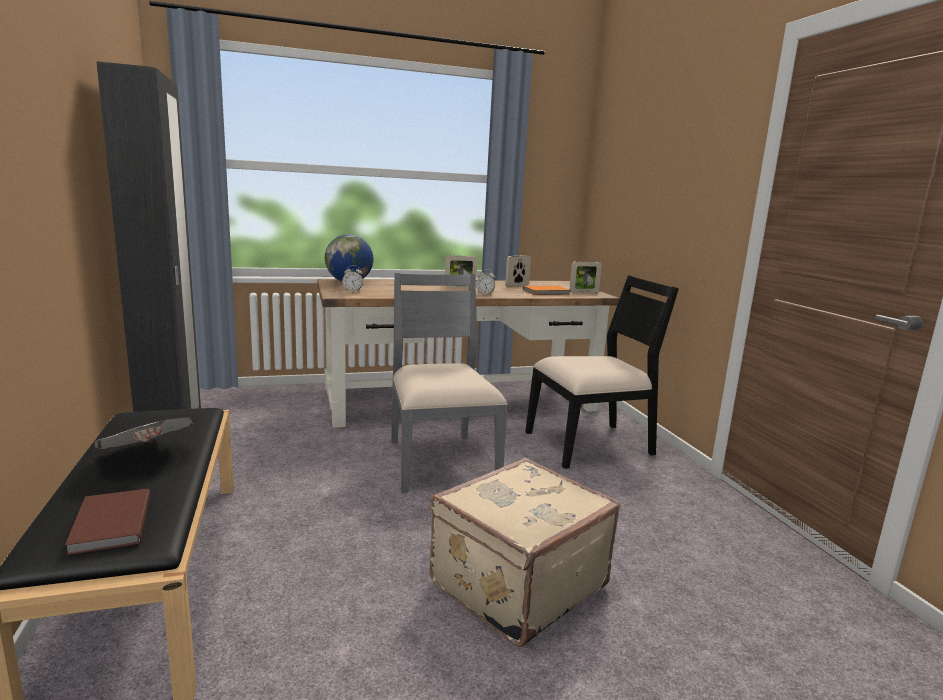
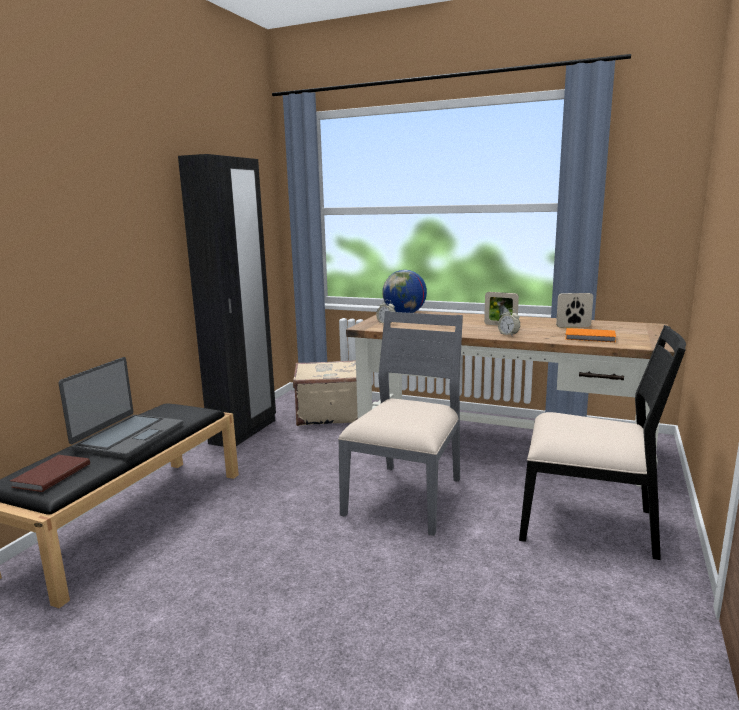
camera: 40 degrees right, 0 degrees up
(146, 456) = (128, 437): newspaper -> laptop
(515, 584) = (325, 629): beige suitcase -> beige suitcase (329, 414)
(583, 292) = (642, 341): picture frame -> none

